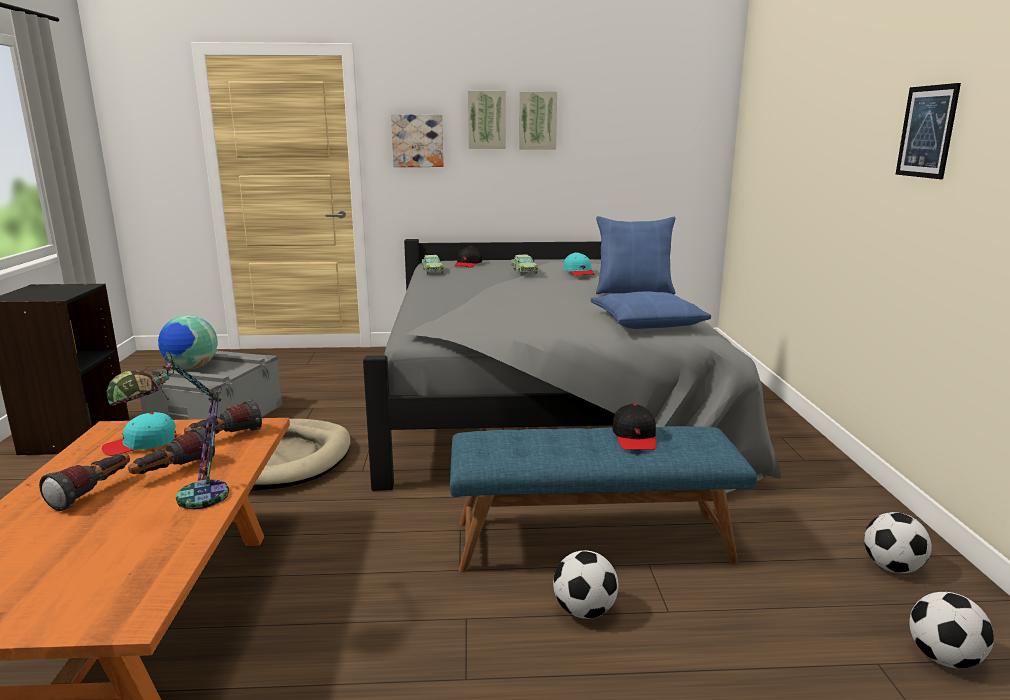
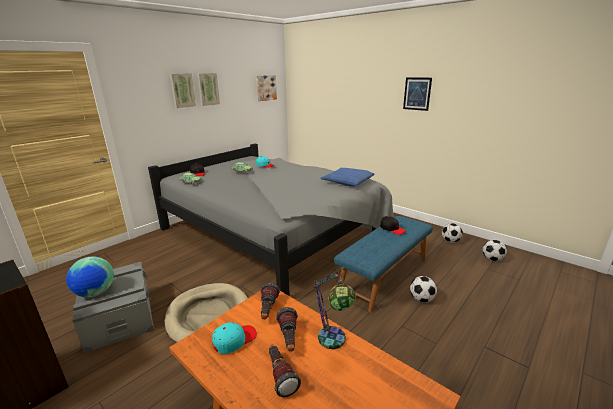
camera: 45 degrees left, 5 degrees up
(141, 444) = (234, 340): turquoise cap -> turquoise cap turned 150 degrees counterclockwise
(417, 141) = (145, 106): picture -> picture (265, 87)
(633, 291) = (309, 169): blue pillow -> none

